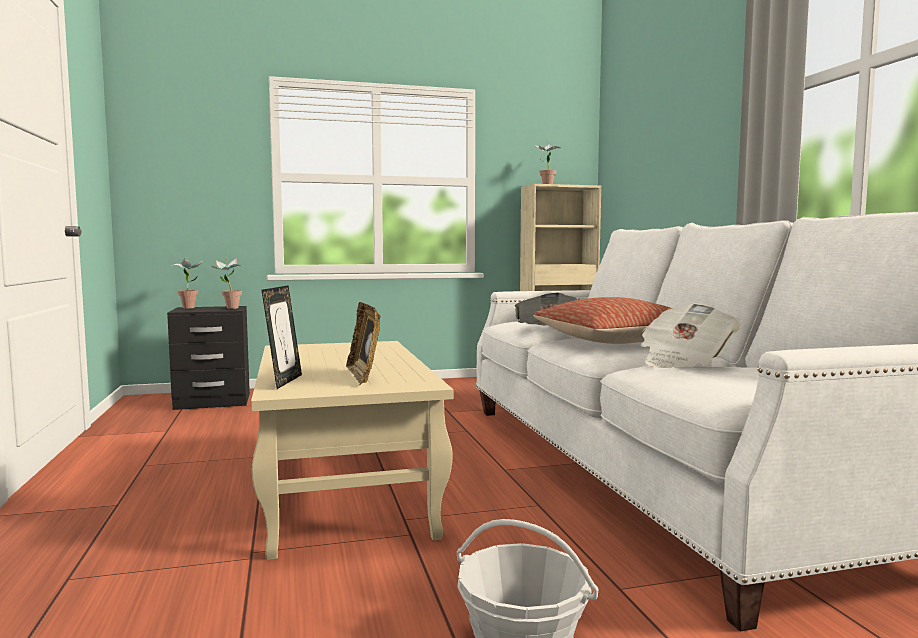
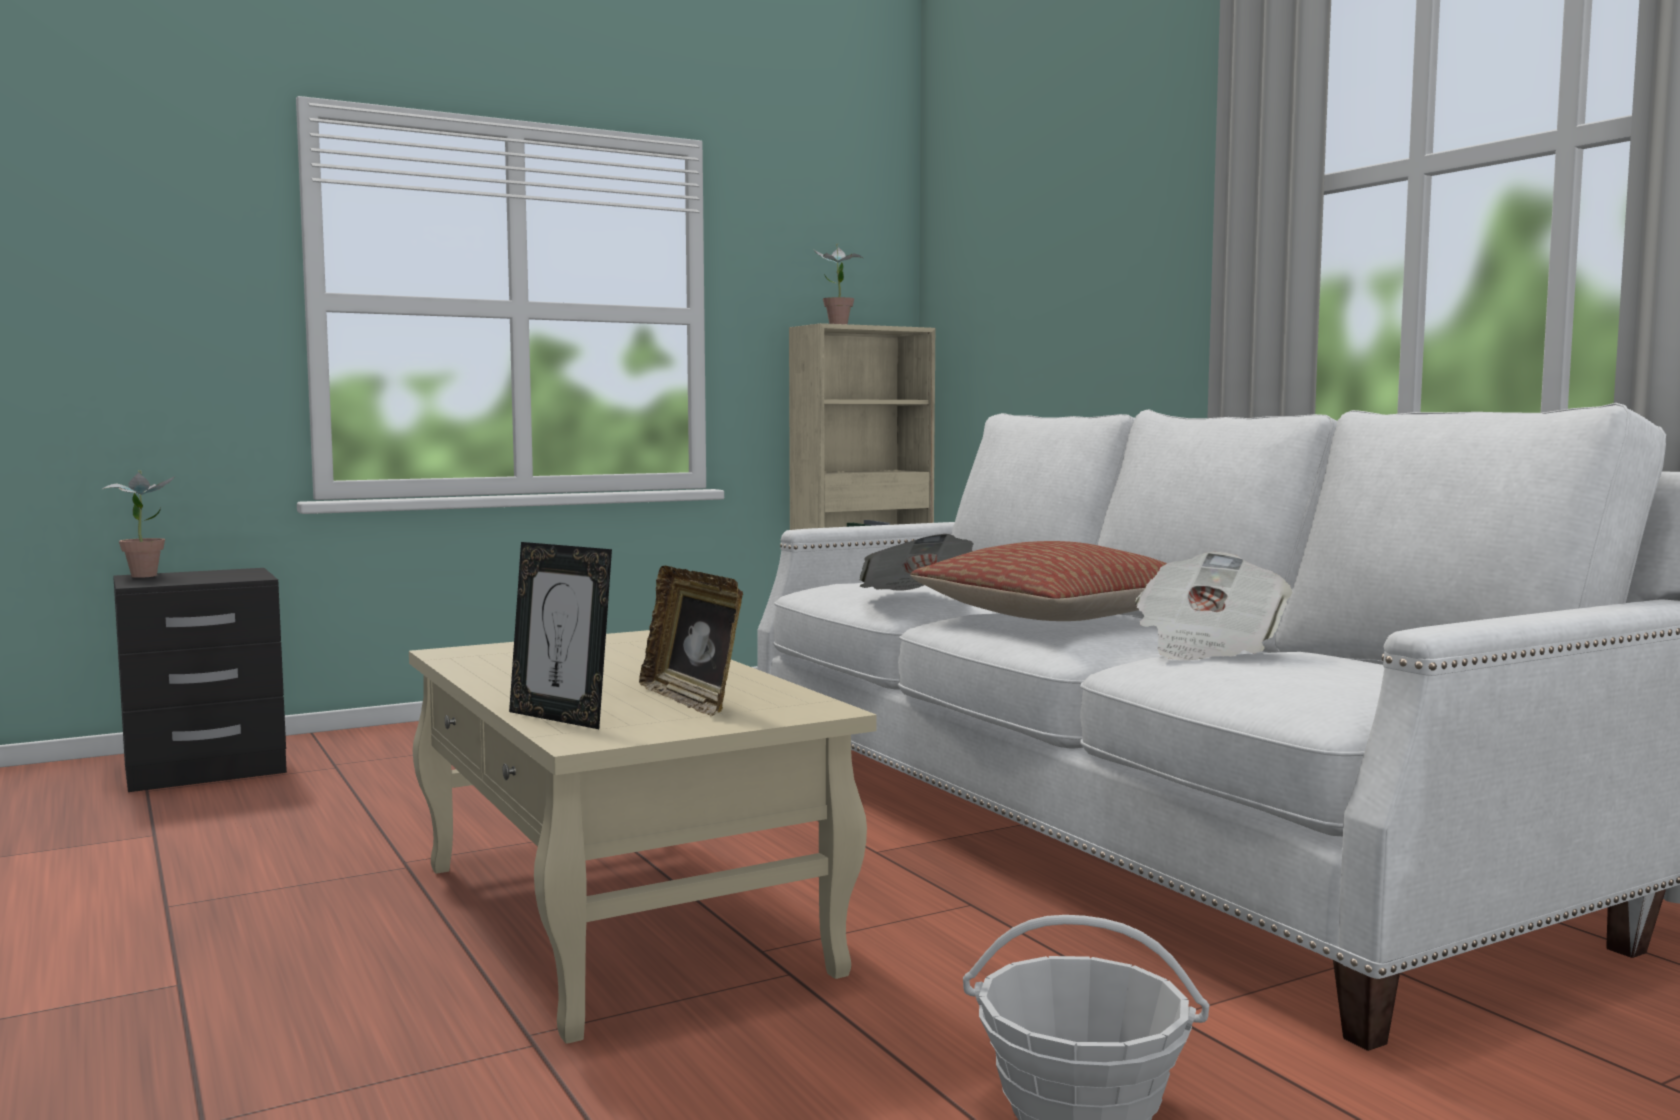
camera: 15 degrees left, 0 degrees up
(229, 308) = (240, 575): potted plant -> none
(284, 381) = (561, 718): picture frame -> picture frame turned 135 degrees clockwise

